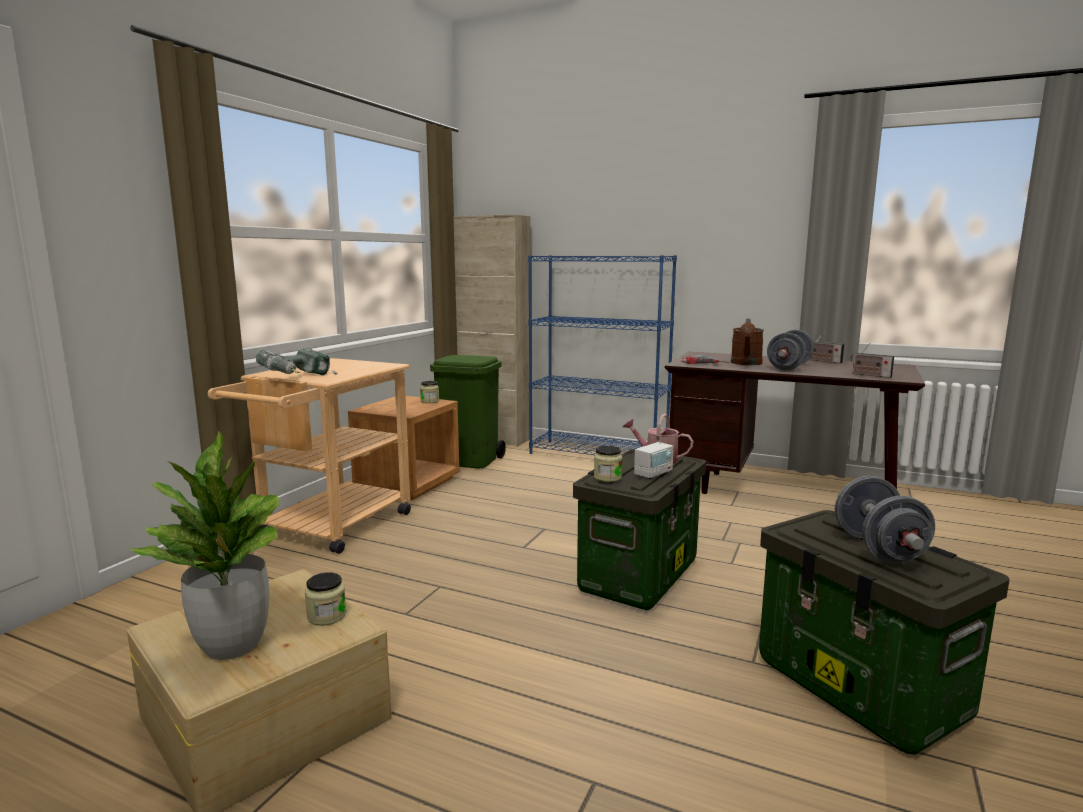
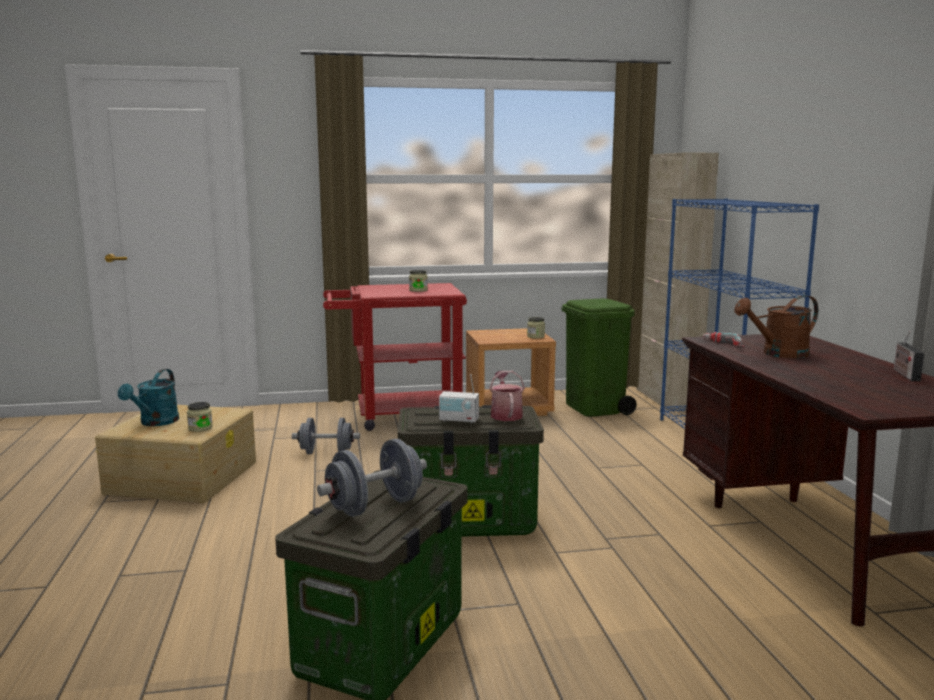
camera: 55 degrees right, 0 degrees up
(232, 646) = (155, 423): potted plant -> turquoise watering can
(300, 378) = (367, 292): power drill -> none
(329, 529) = (398, 416): beige cart -> red cart
(607, 477) = (425, 411): jar -> jar (418, 290)
(789, 367) = (801, 368): grey dumbbell -> grey dumbbell (326, 453)
(869, 375) = (850, 396): radio -> none

